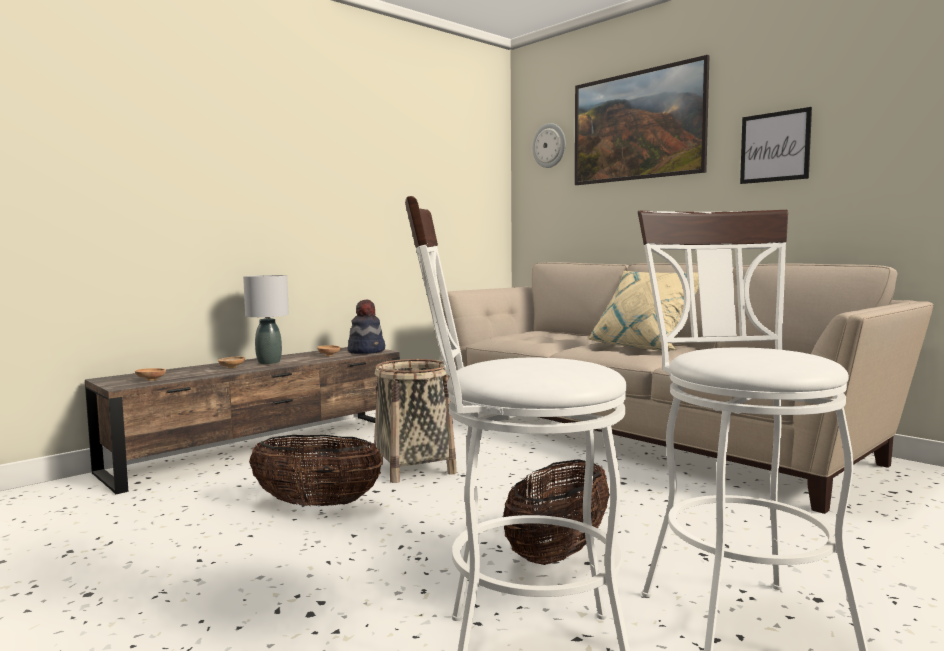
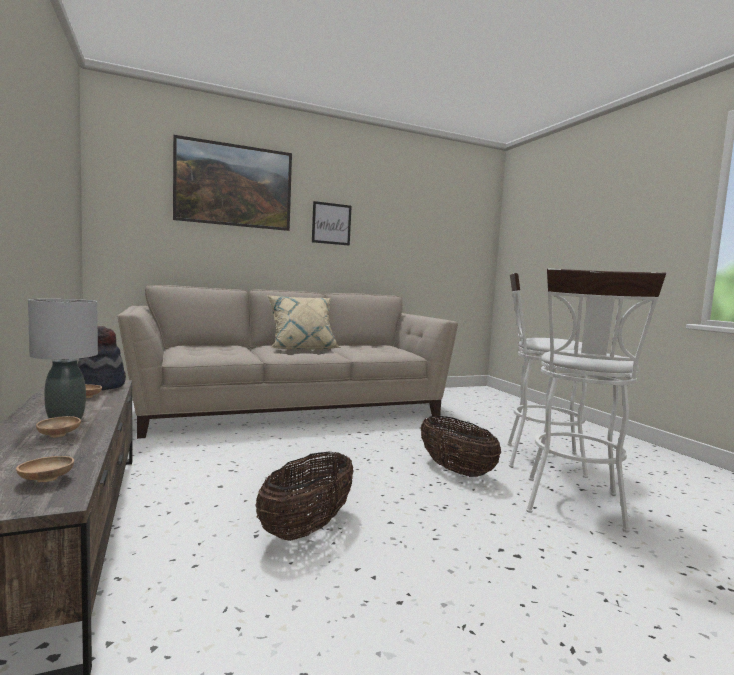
camera: 70 degrees left, 0 degrees up
(413, 468) = (263, 477): basket -> none
(549, 145) = (139, 178): wall clock -> none

